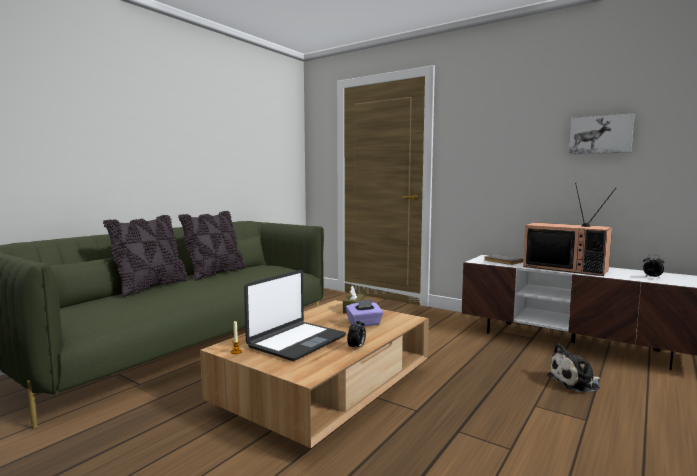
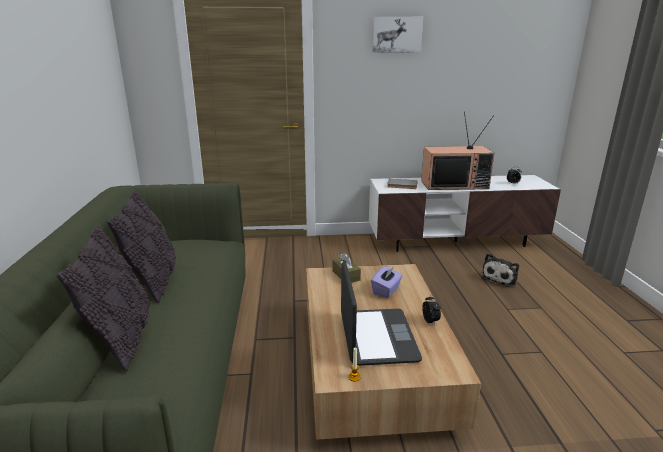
camera: 40 degrees left, 15 degrees up
(600, 135) = (471, 65): picture -> picture (397, 34)

